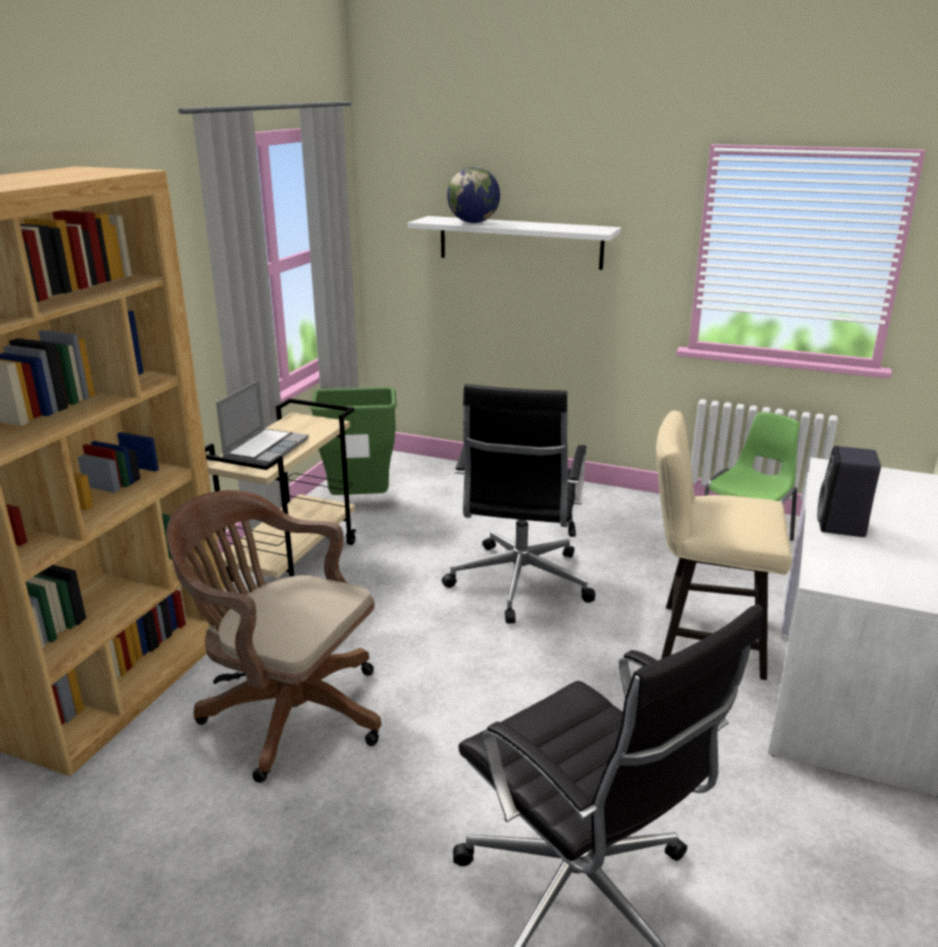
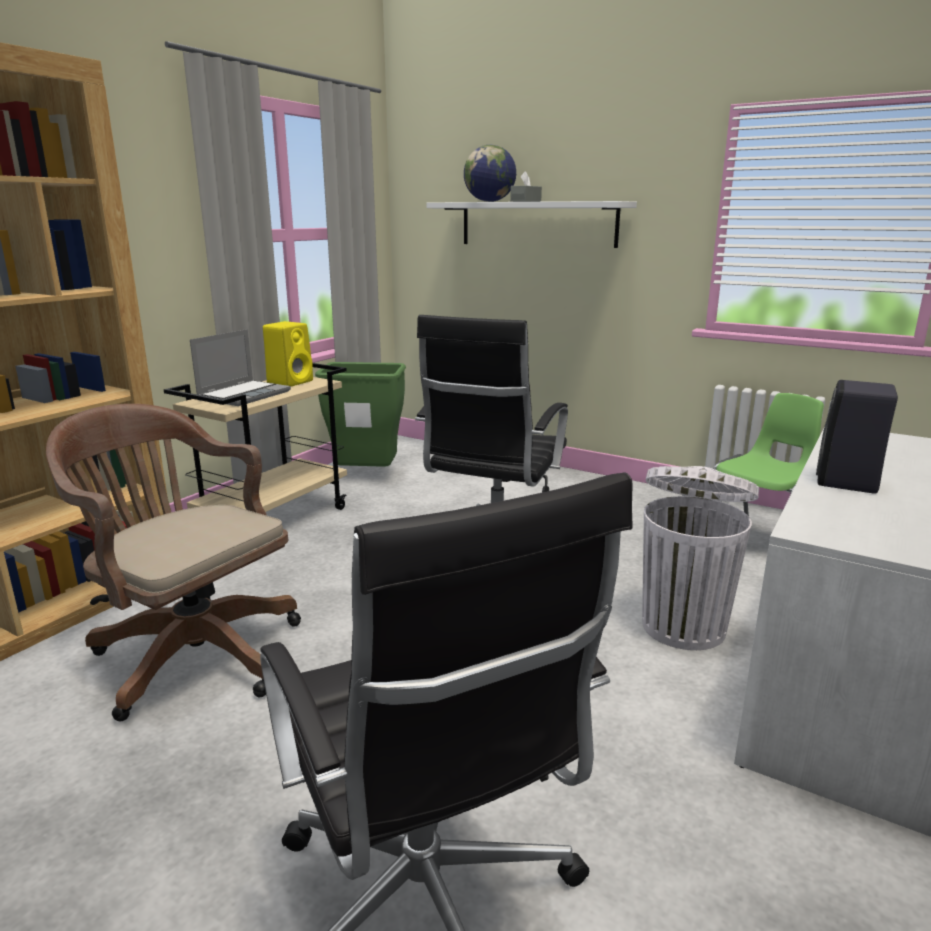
camera: 10 degrees right, 5 degrees down
(299, 425) = (291, 382): none -> yellow speaker
(511, 224) = (525, 201): none -> grey tissue box
(702, 638) = (684, 625): beige chair -> white trash can

